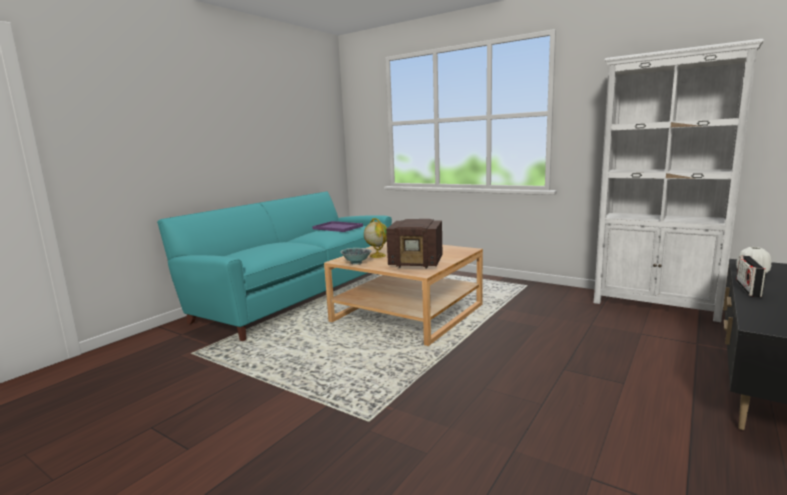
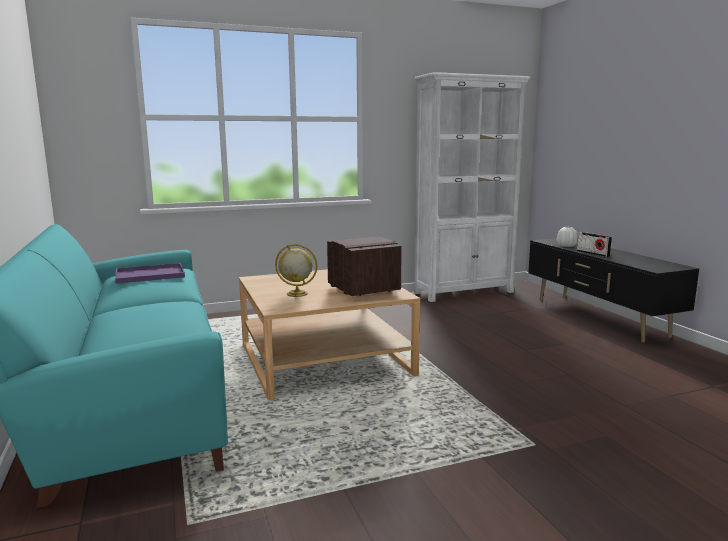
camera: 55 degrees left, 0 degrees up
(356, 263) = (307, 306): bowl -> none
(417, 263) = (363, 289): radio -> radio turned 75 degrees counterclockwise

